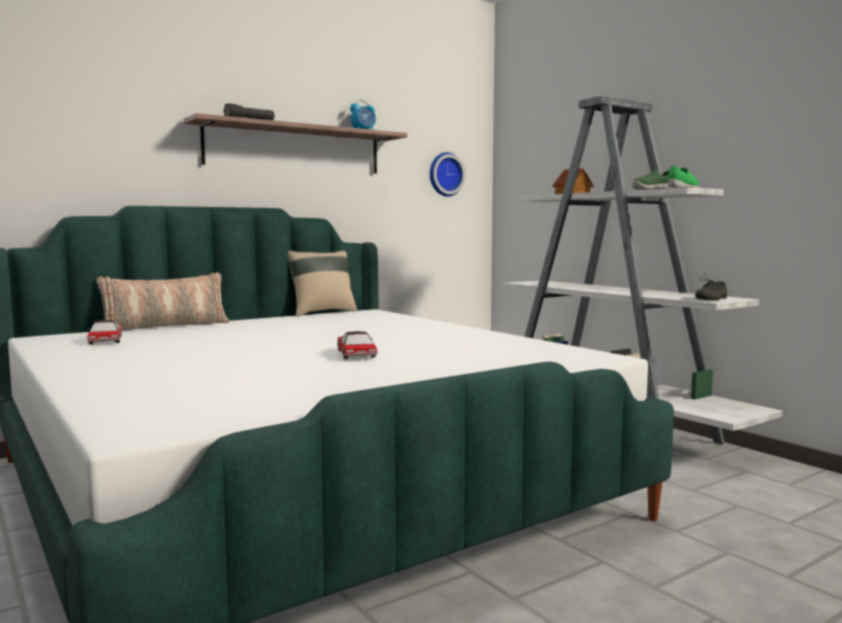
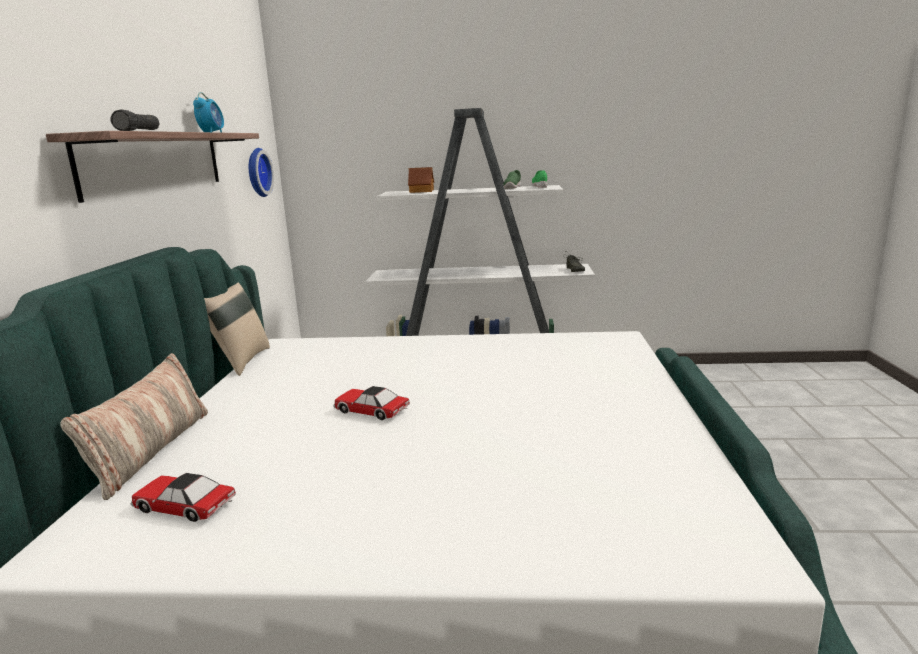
camera: 50 degrees left, 10 degrees up
(356, 354) = (501, 399): toy car -> toy car (371, 410)

